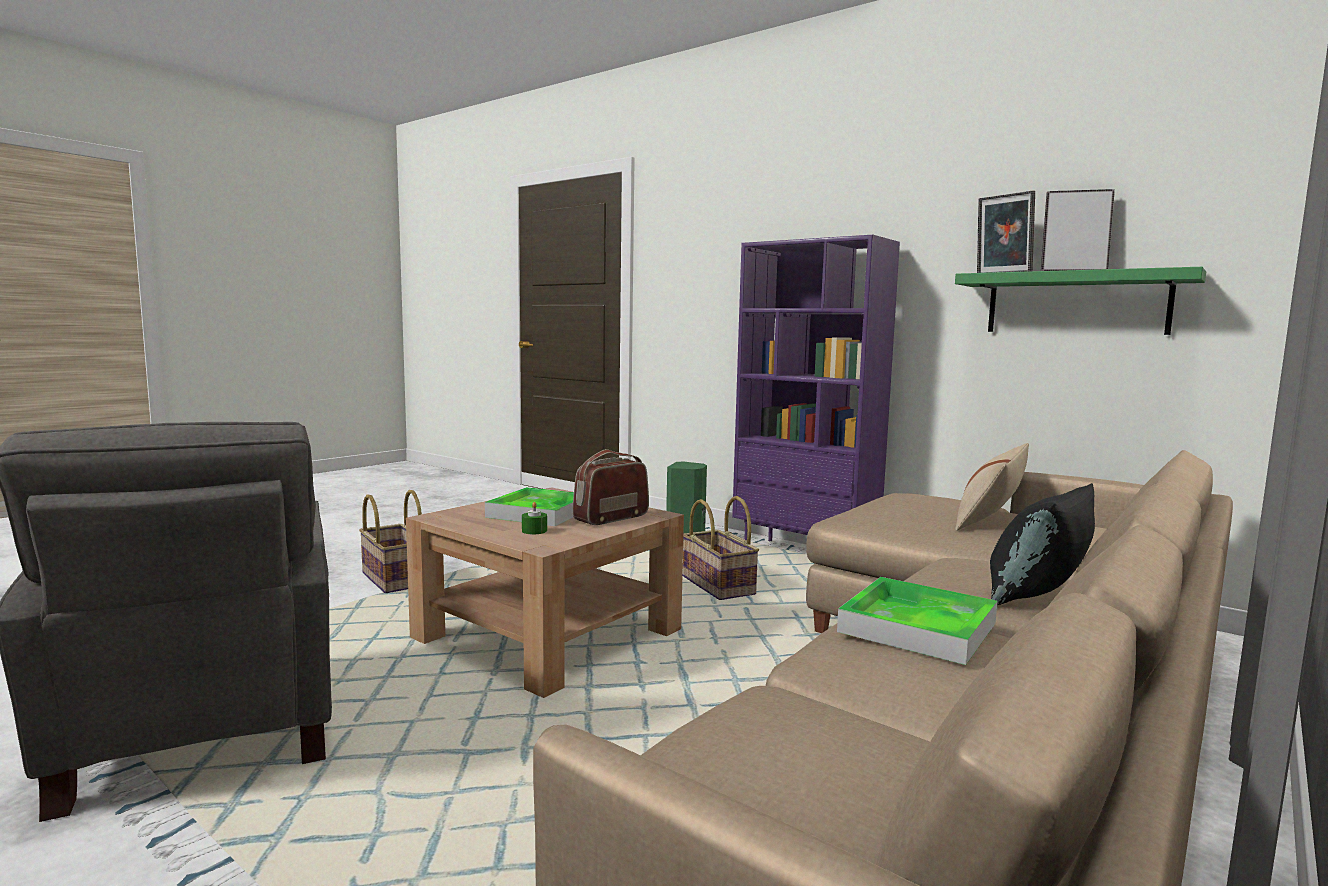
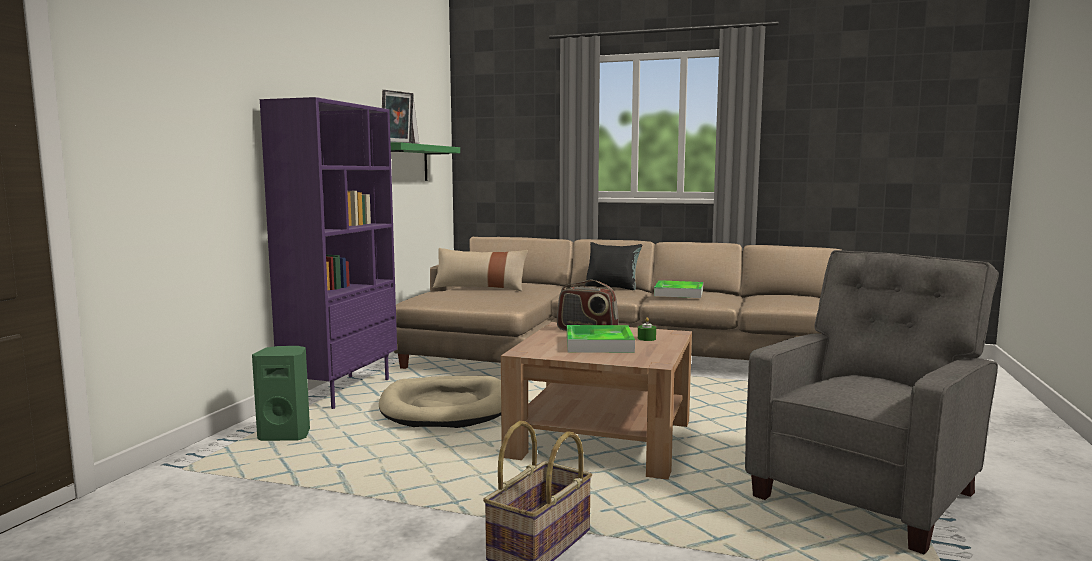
camera: 110 degrees left, 0 degrees up
(719, 586) = (446, 407): basket -> beige dog bed

